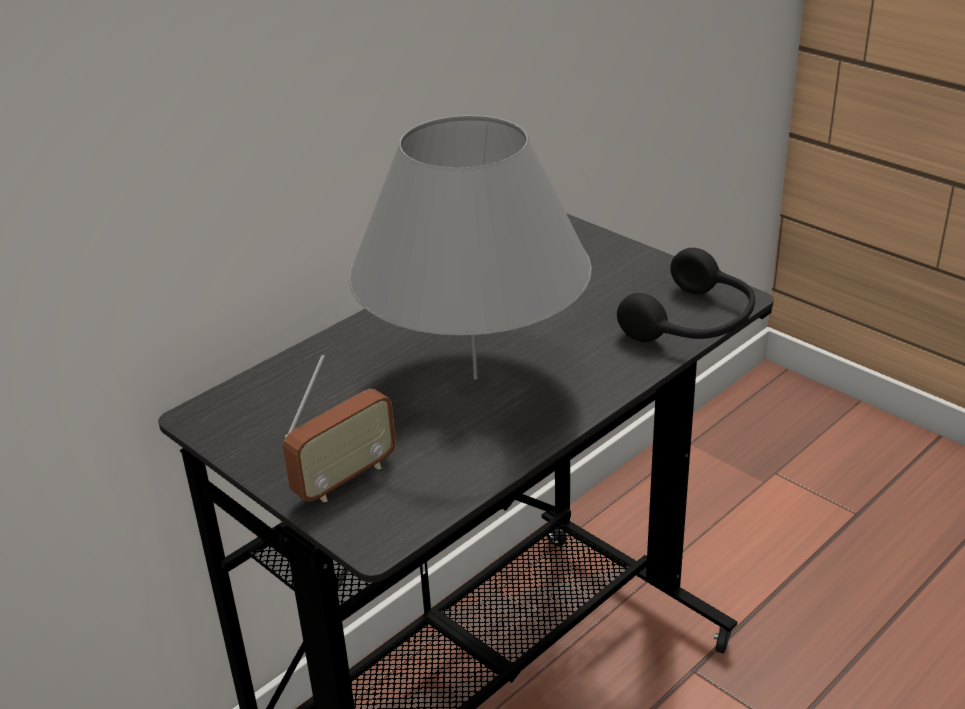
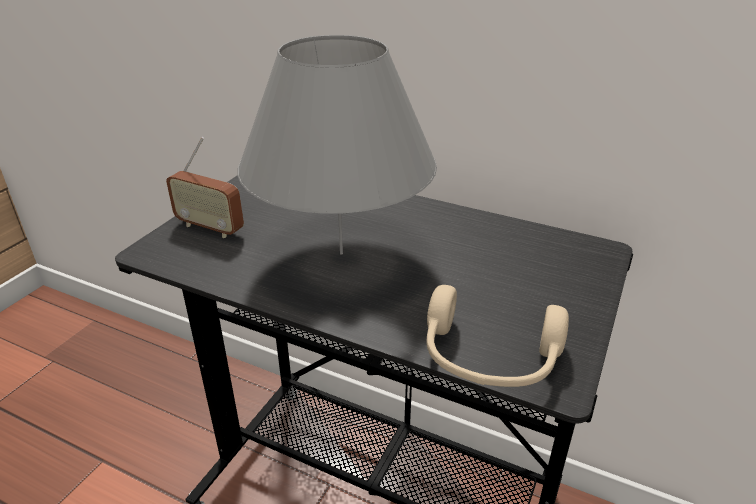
camera: 70 degrees right, 0 degrees up
(694, 323) = (488, 359): black headphones -> beige headphones

